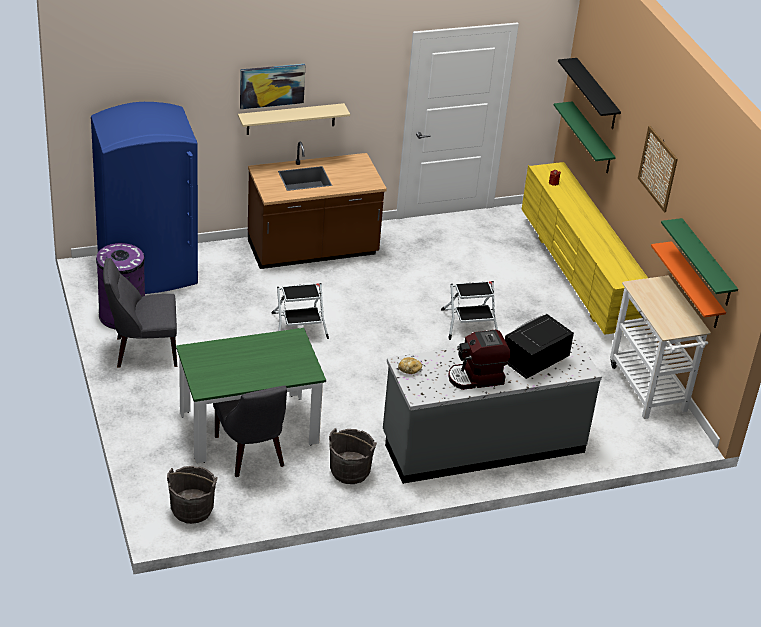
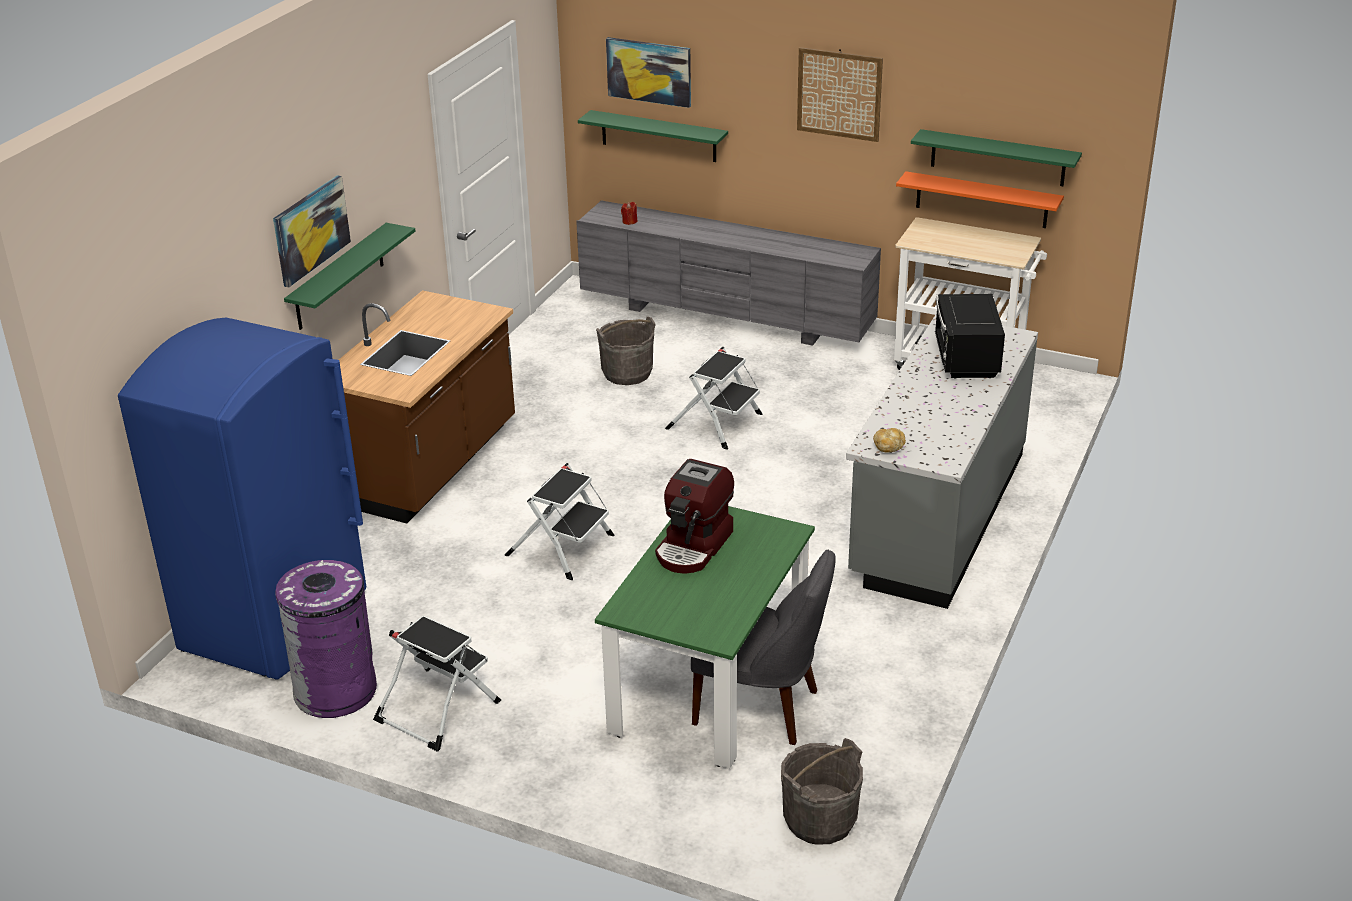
camera: 45 degrees left, 5 degrees down
(143, 351) = (437, 707): grey chair -> step ladder
(291, 119) = (339, 277): beige shelf -> green shelf
(350, 471) = (883, 639): grey bucket -> grey bucket (627, 373)
(476, 378) = (955, 409): coffee machine -> coffee machine (694, 546)
(577, 277) = (726, 319): yellow cabinet -> grey cabinet
(596, 95) = (649, 71): black shelf -> picture

